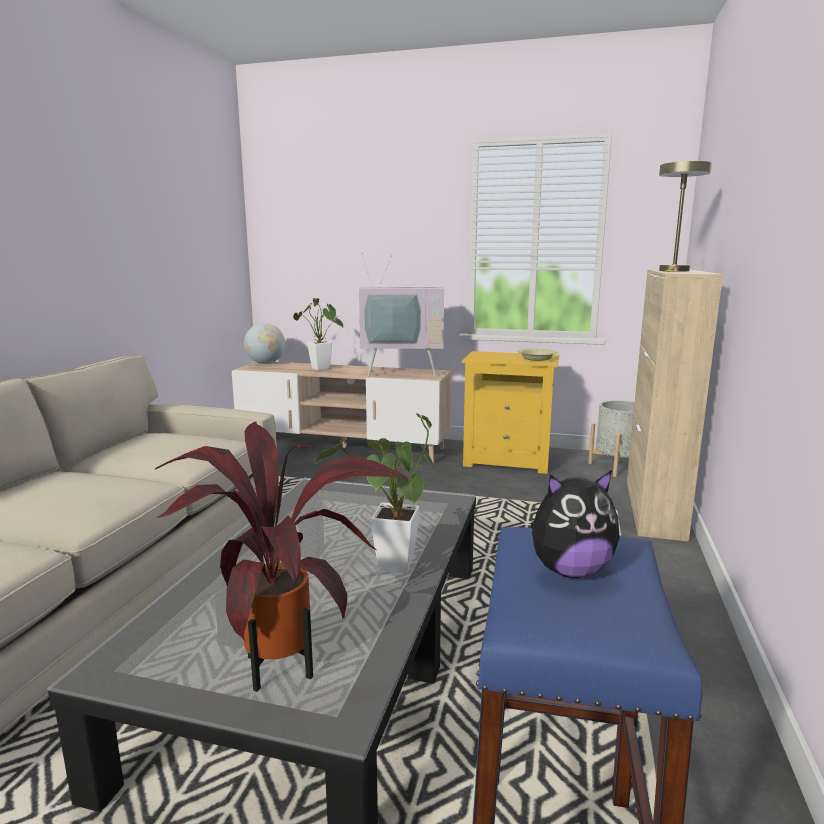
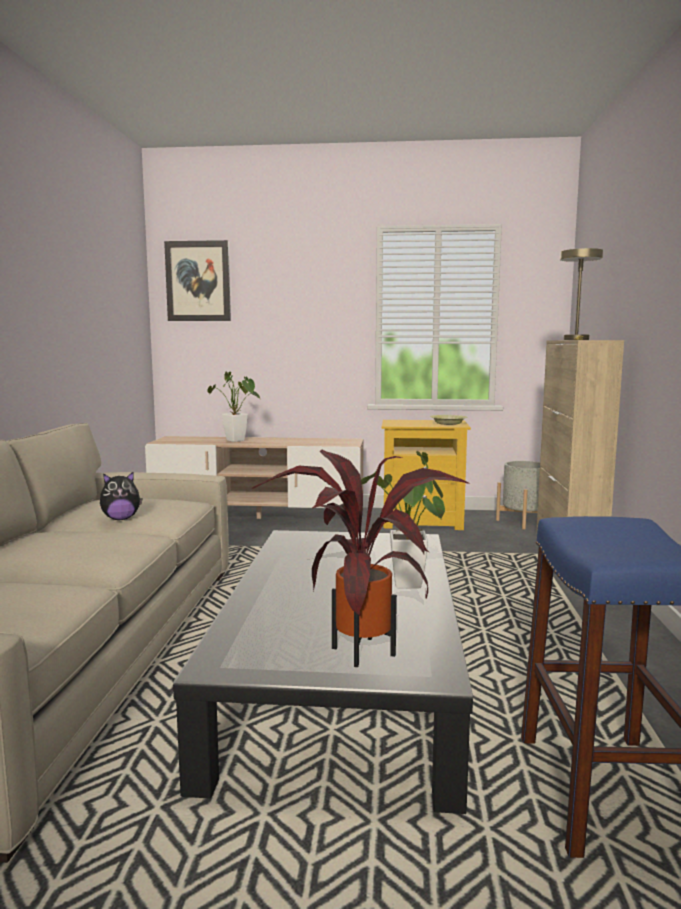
camera: 10 degrees left, 5 degrees down
(266, 363) = (174, 438): globe -> none
(291, 204) = (198, 281): none -> picture
(402, 372) = (318, 441): television -> none
(570, 570) = (612, 536): plush toy -> plush toy (121, 519)

